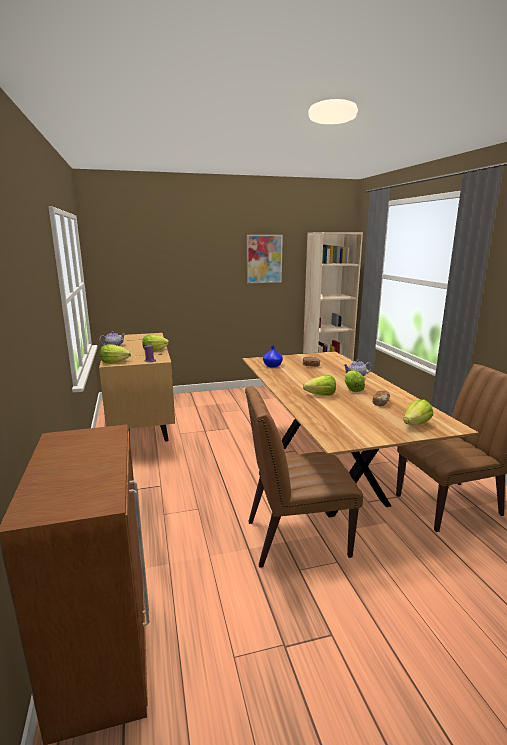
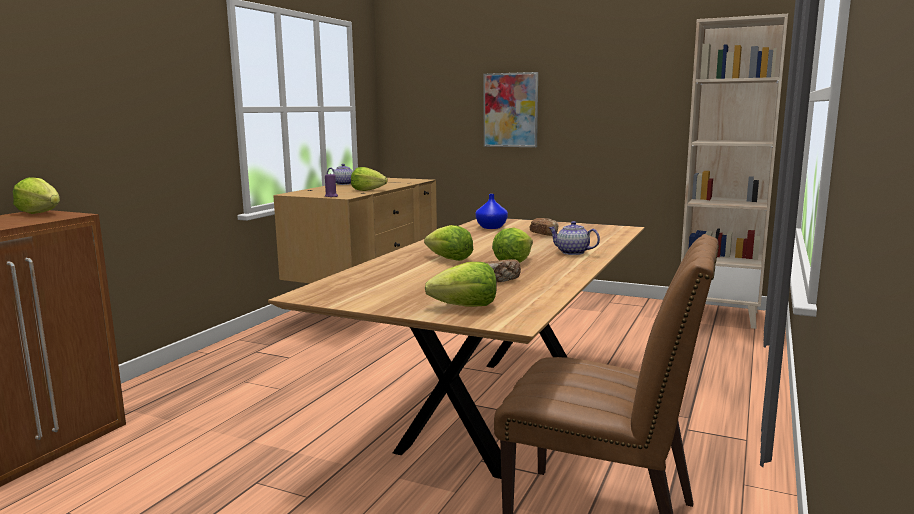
camera: 40 degrees right, 5 degrees down
(114, 362) = (298, 193): lettuce -> lettuce (40, 213)
(264, 259) = (622, 76): picture -> picture (510, 110)
(297, 538) = (316, 455): brown chair -> none

